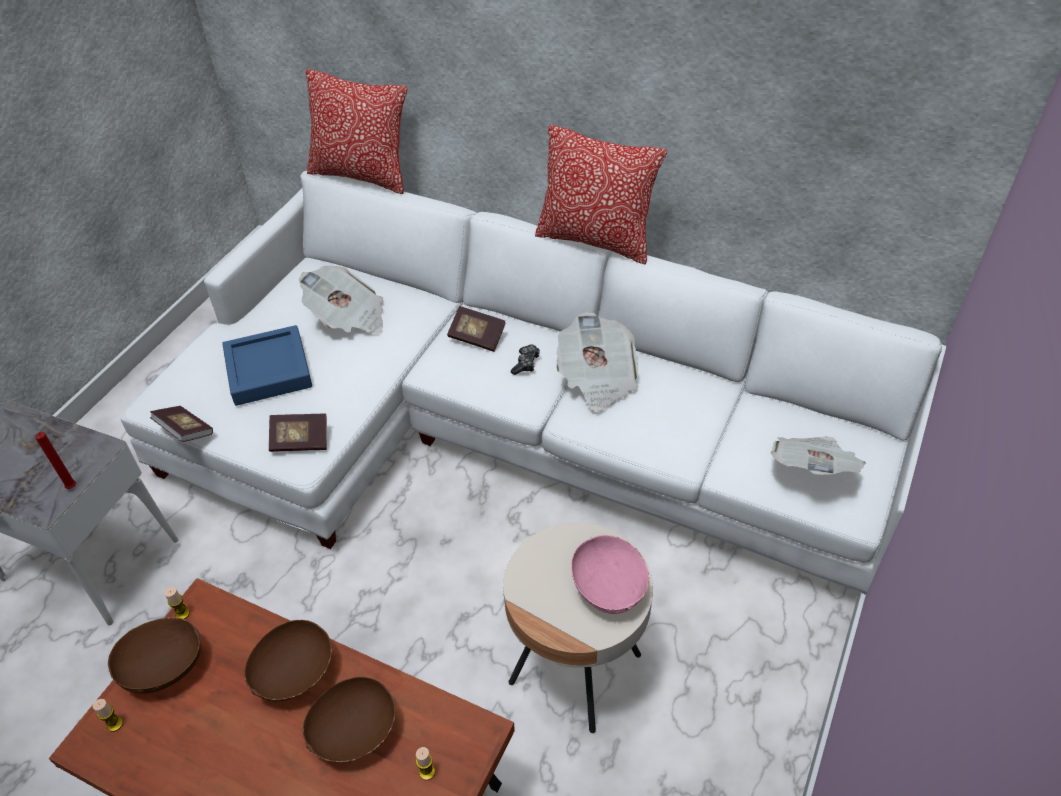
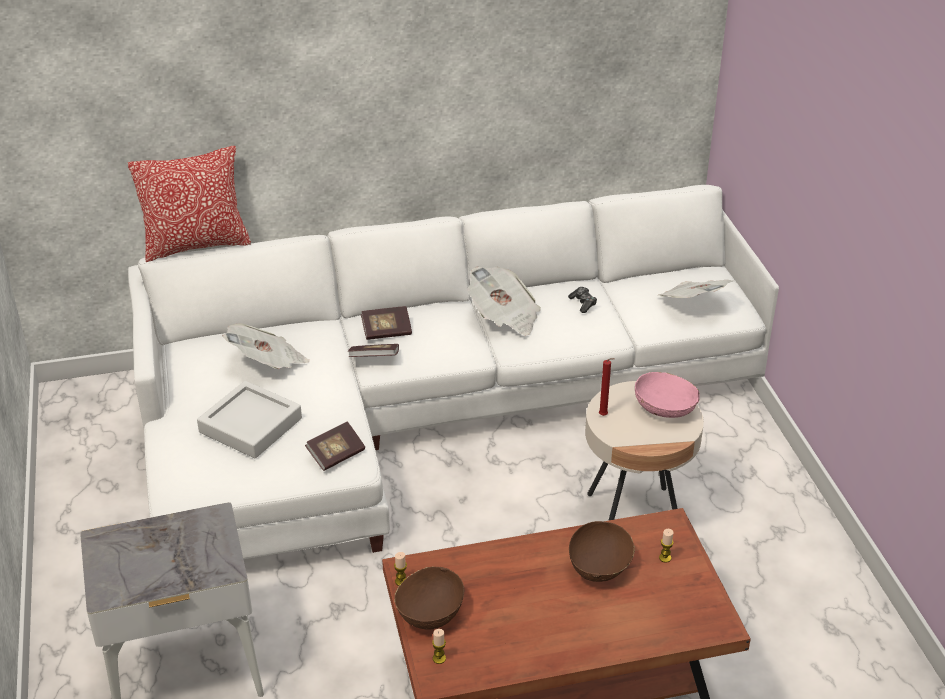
camera: 40 degrees left, 10 degrees down
(71, 489) = (230, 549): red candle -> red candle (604, 416)
(185, 431) = (233, 495): book -> book (374, 359)
(269, 371) = (250, 425): blue tray -> grey tray
(295, 675) = (524, 564): brown bowl -> none
(526, 363) = (443, 331): game controller -> game controller (583, 303)
(595, 240) = (443, 214): pillow -> none

